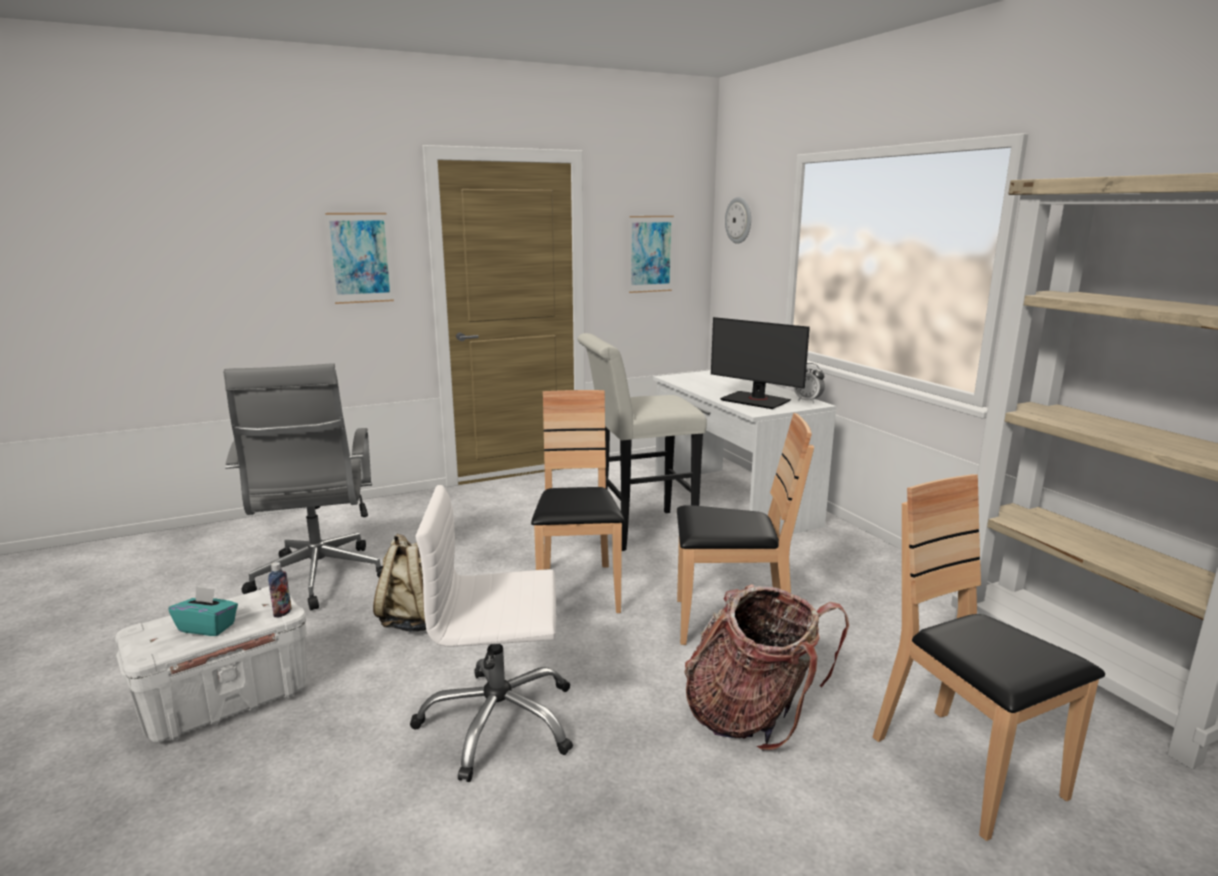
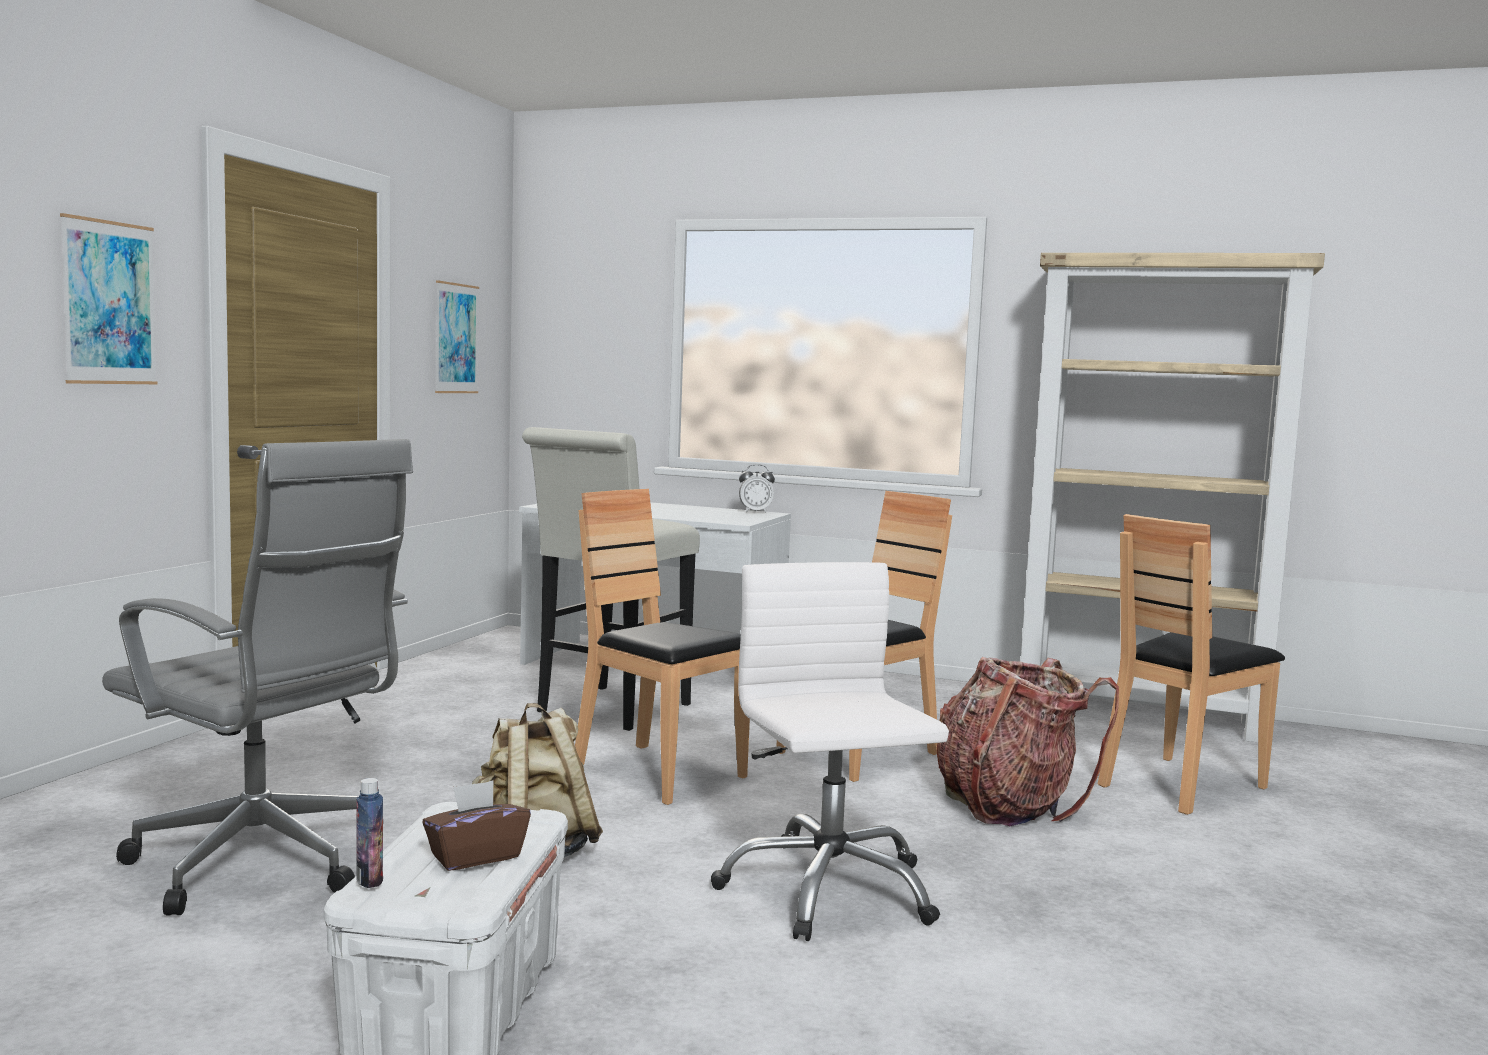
camera: 45 degrees left, 10 degrees down
(207, 627) = (475, 856): turquoise tissue box -> brown tissue box
(282, 612) = (535, 817): bottle -> bottle (369, 880)
(498, 722) = (827, 890): white office chair -> white office chair turned 120 degrees clockwise
(739, 220) = (569, 299): wall clock -> none
(756, 400) = (707, 515): monitor -> none
(965, 770) = (1181, 785): brown chair -> brown chair turned 60 degrees counterclockwise

